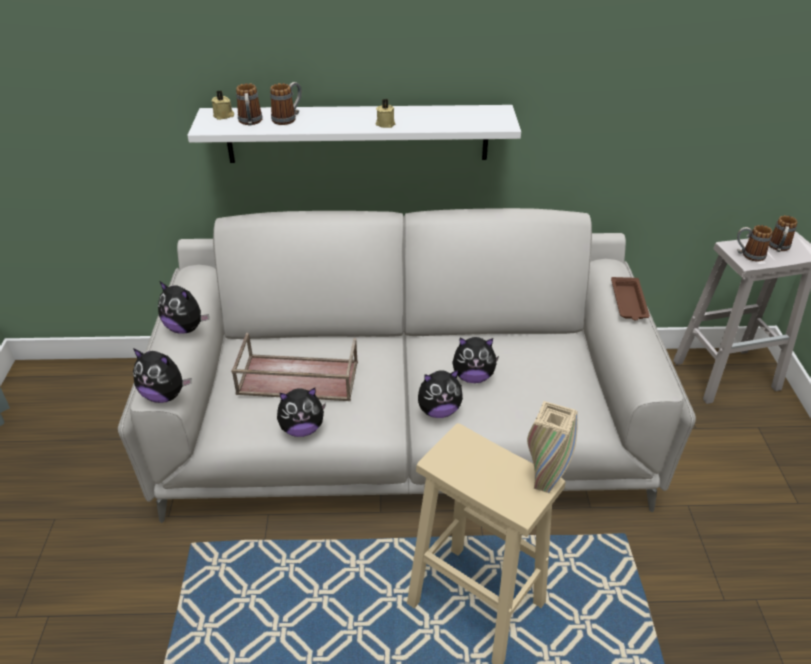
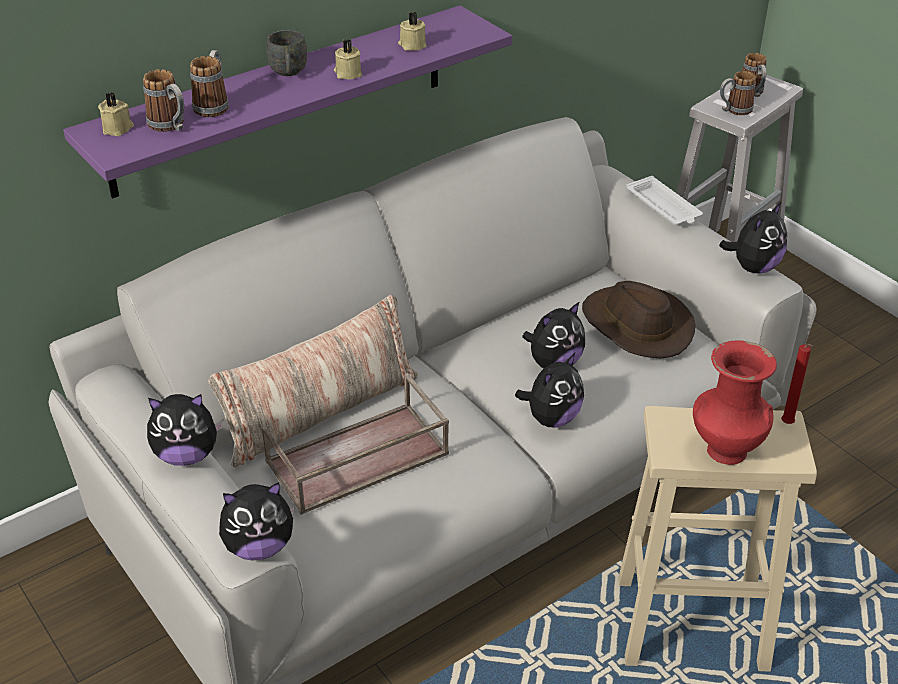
camera: 35 degrees left, 0 degrees up
(302, 429) = (419, 514): plush toy -> plush toy (753, 267)
(309, 343) = (320, 412): none -> pillow
(352, 114) = (288, 73): none -> grey mug
(357, 134) = (281, 100): white shelf -> purple shelf
(447, 119) = (412, 45): none -> beige candle
(477, 479) = (724, 451): none -> red vase
(543, 485) = (788, 425): beige vase -> red candle
(553, 377) = (635, 325): none -> brown hat
(628, 302) = (664, 207): brown tray -> white tray

